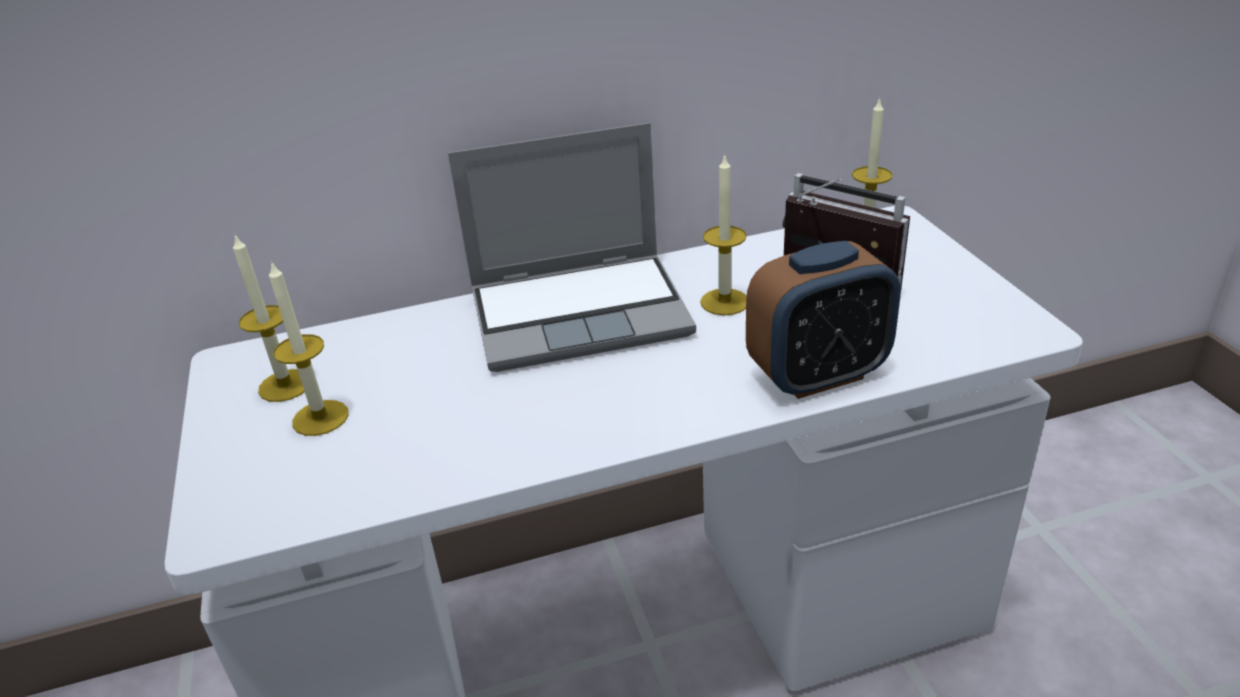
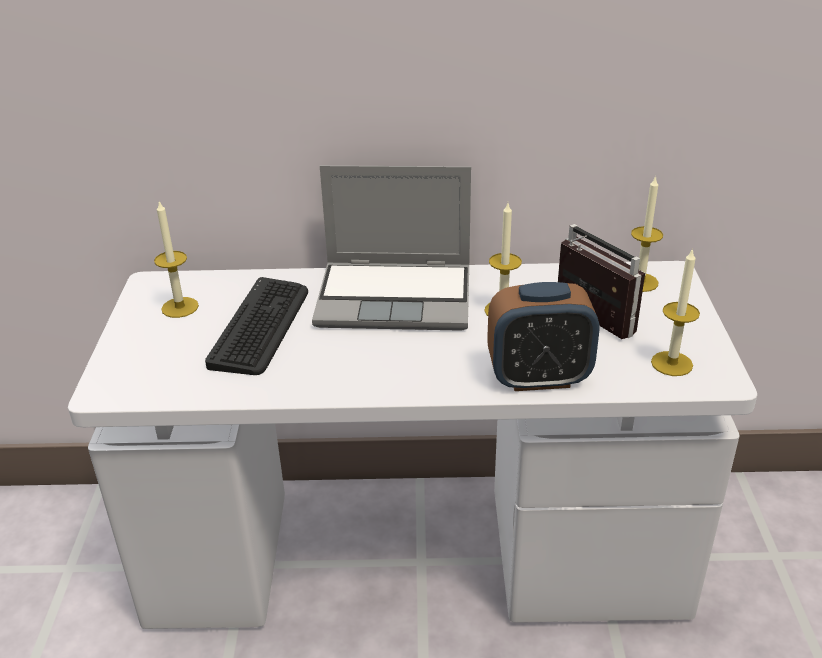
camera: 15 degrees right, 0 degrees up
(320, 418) = (193, 334): candle -> candle (671, 363)
(415, 387) = (261, 326): none -> keyboard

